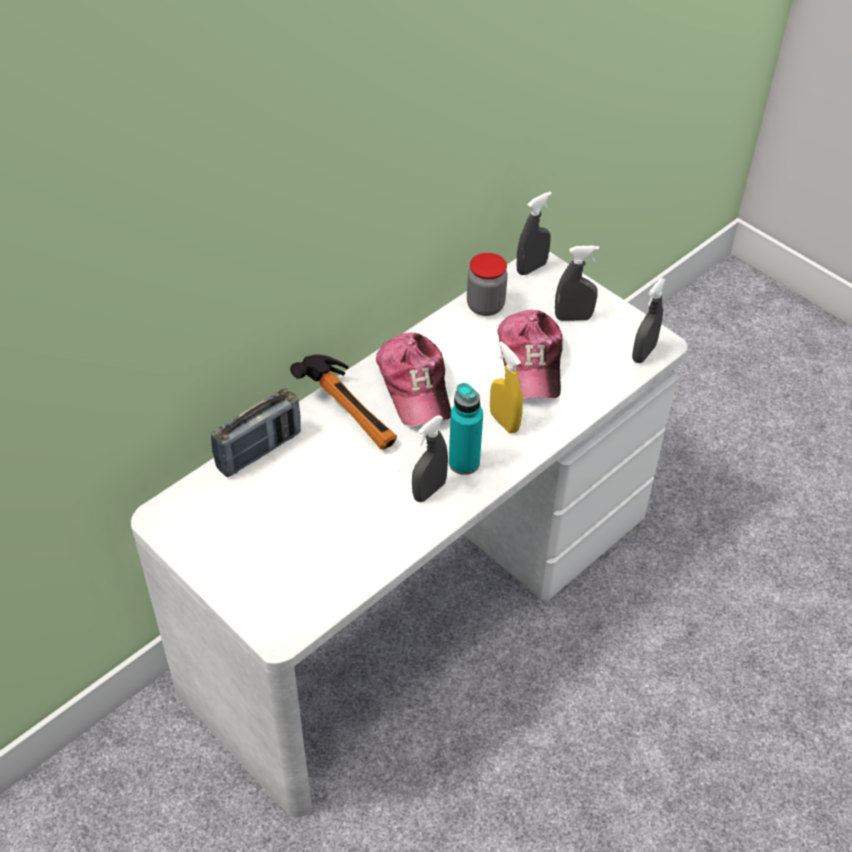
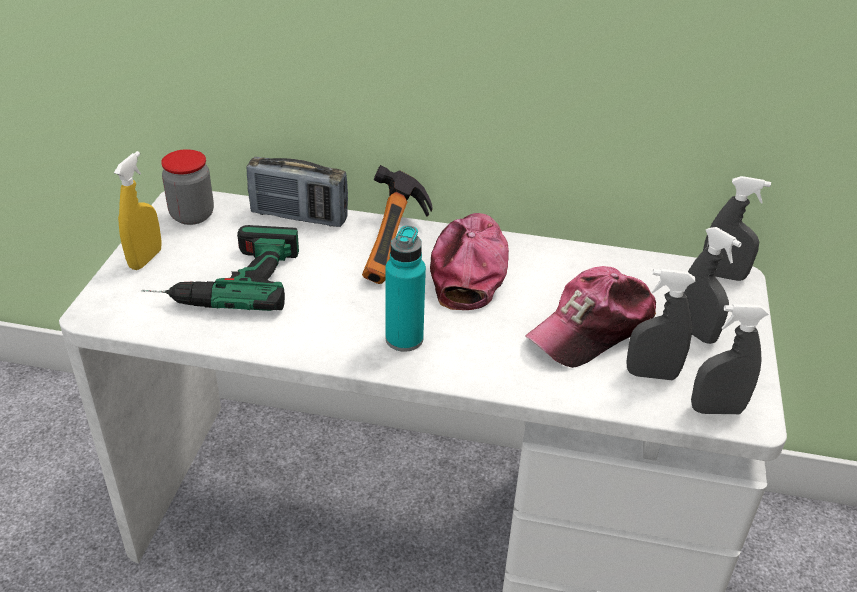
camera: 55 degrees right, 10 degrees down
(304, 533) = (224, 278): none -> power drill
(415, 386) = (469, 268): cap -> cap turned 150 degrees clockwise
(429, 491) = (345, 331): grey spray bottle -> grey spray bottle (651, 374)
(485, 306) = (628, 267): jar -> jar (192, 215)
(504, 422) = (488, 344): yellow spray bottle -> yellow spray bottle (145, 259)

